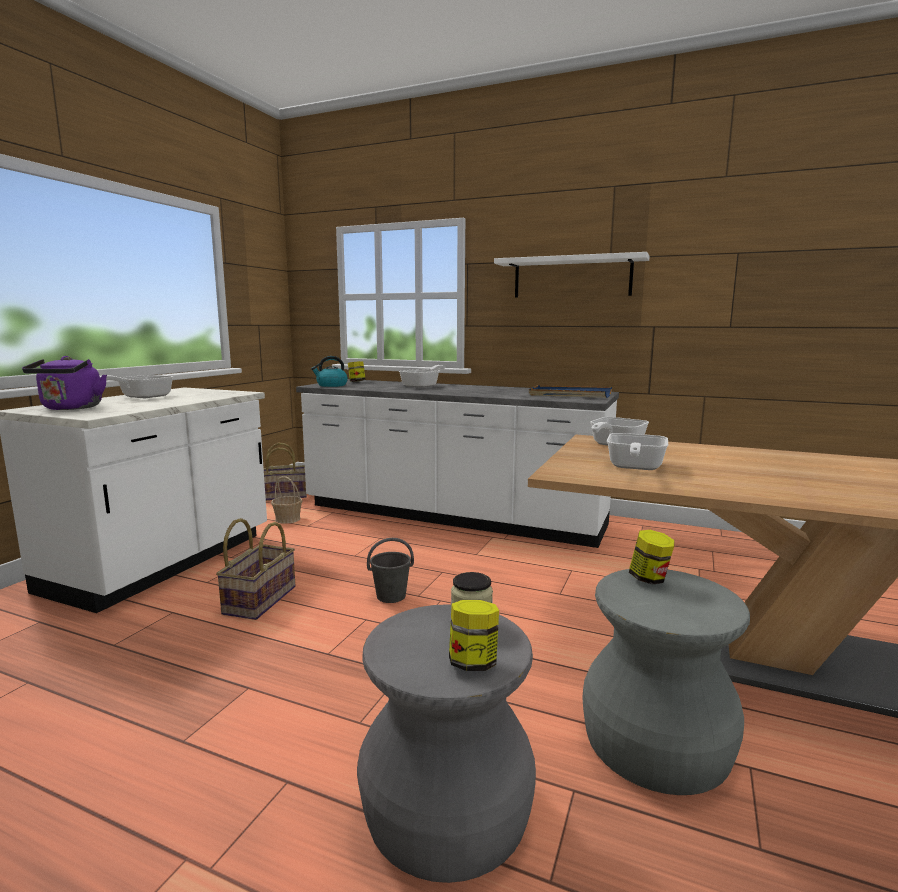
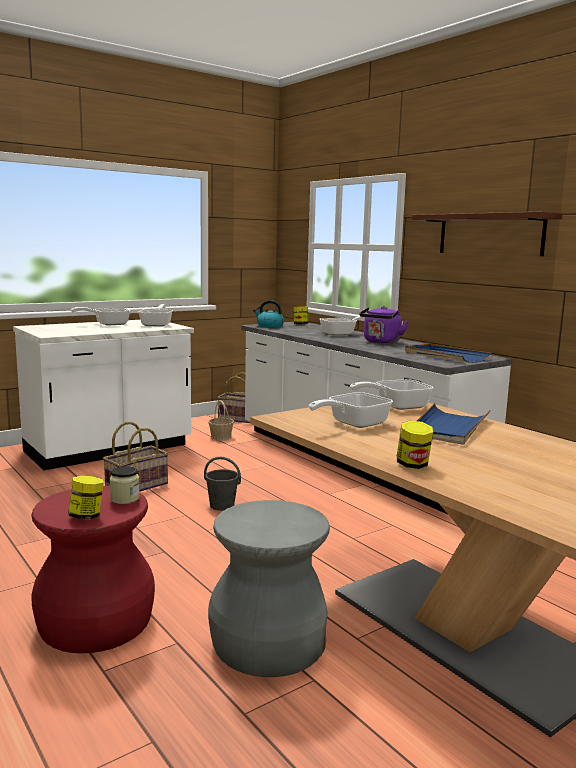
camera: 30 degrees right, 0 degrees up
(71, 408) = (51, 328): purple kettle -> purple kettle (381, 342)
(210, 392) = (157, 324): none -> frying pan
(447, 813) = (95, 623): grey stool -> red stool
(572, 277) = (490, 234): white shelf -> brown shelf
(649, 579) = (283, 509): jar -> jar (413, 465)
(707, 457) = (449, 428): none -> blue tray

